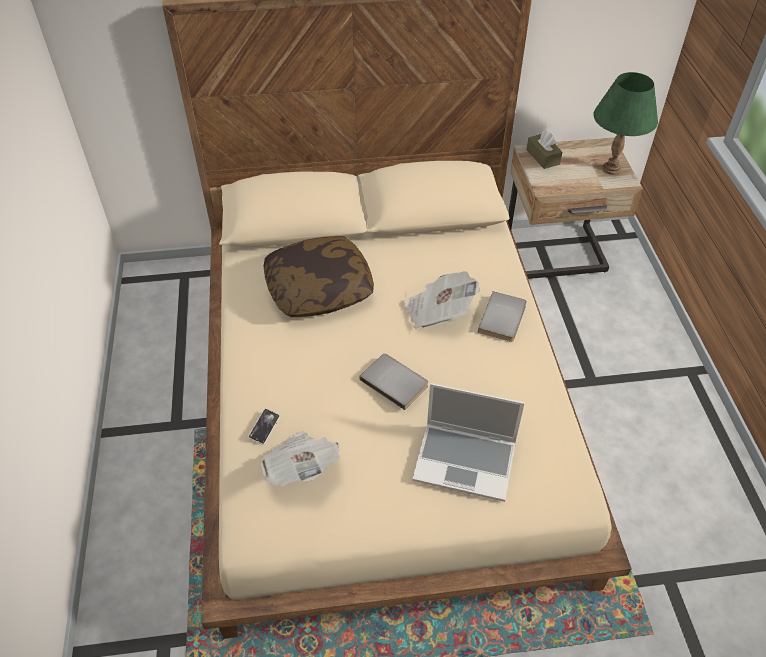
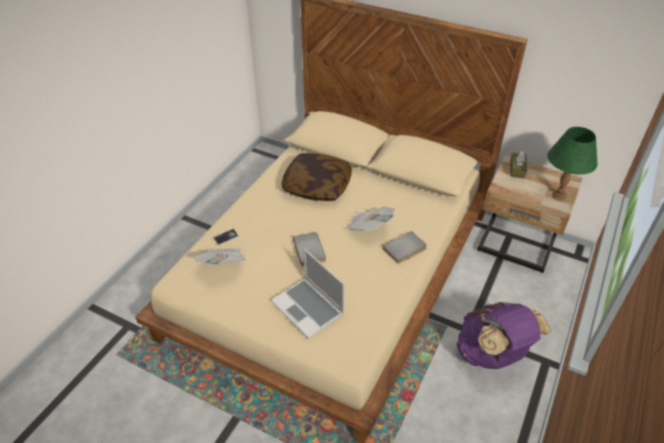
camera: 35 degrees right, 5 degrees down
(637, 395) = (492, 354): none -> purple backpack

